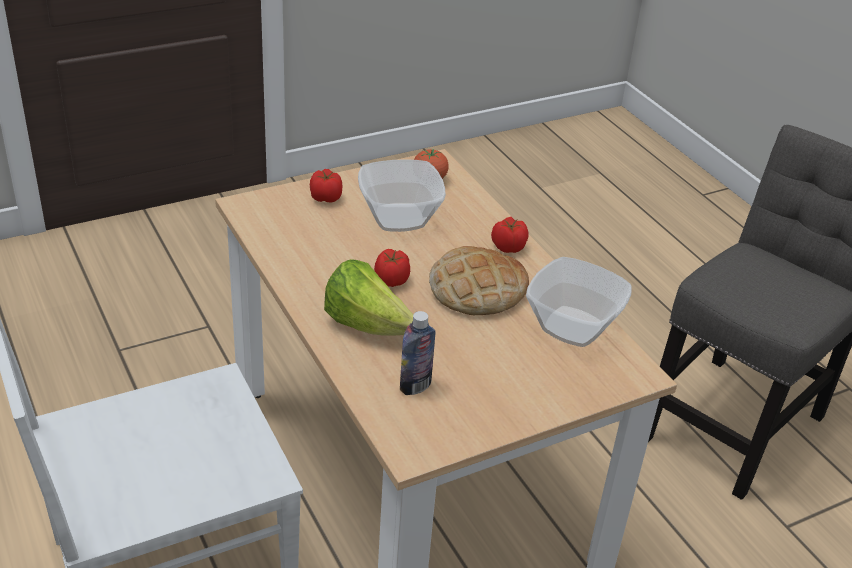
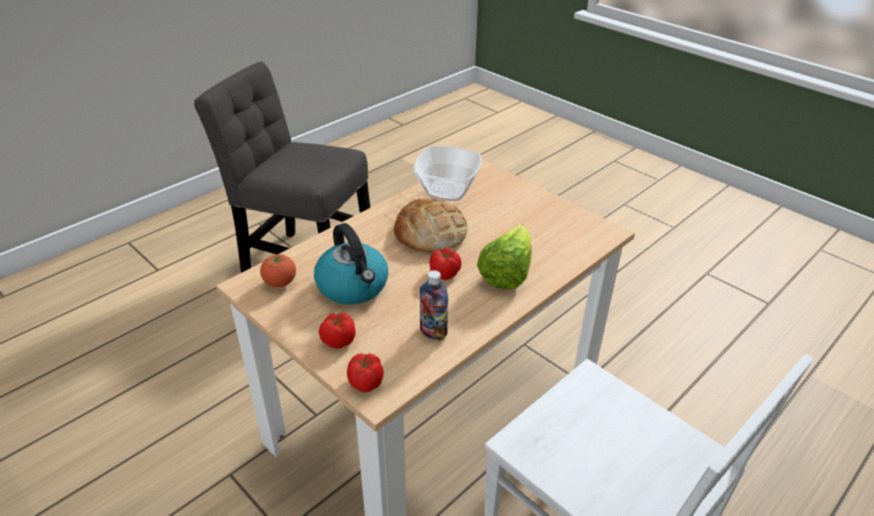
camera: 105 degrees left, 0 degrees up
(400, 218) = (353, 286): bowl -> kettle
(415, 386) = (552, 240): bottle -> bottle (433, 332)
(507, 247) = (367, 227): tomato -> tomato (365, 383)

